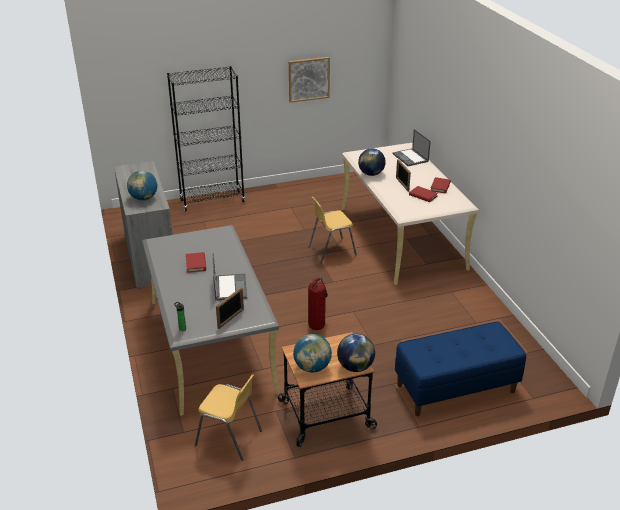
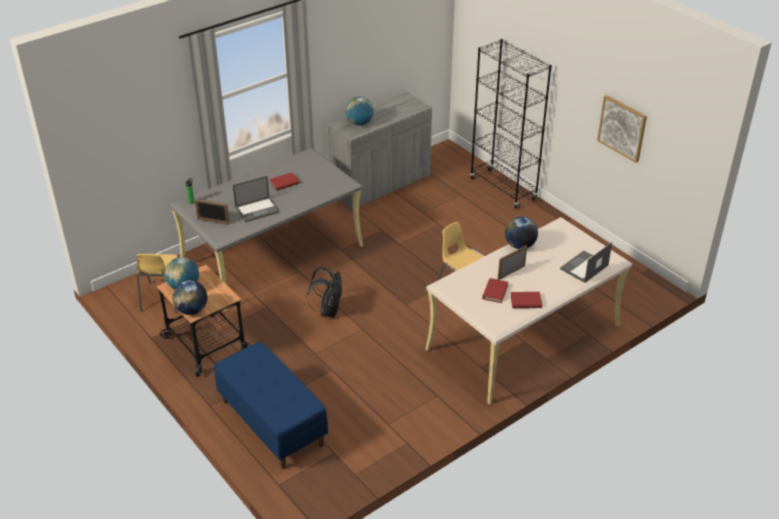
camera: 70 degrees right, 5 degrees up
(317, 325) = (328, 310): fire extinguisher -> black backpack

